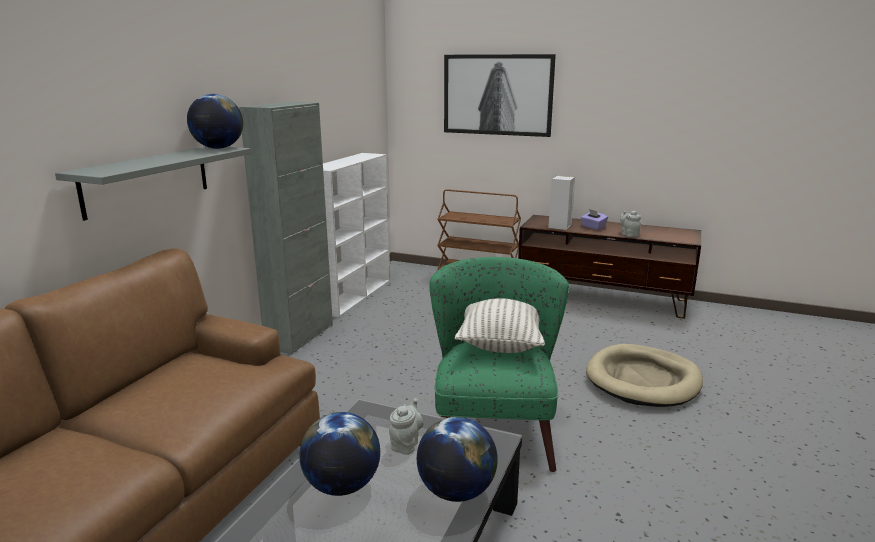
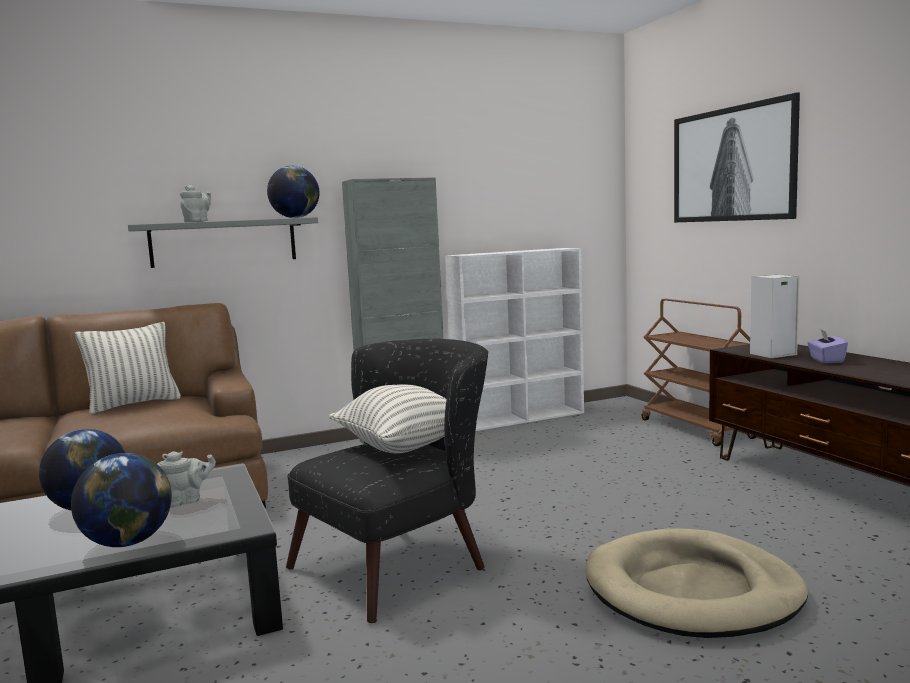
camera: 45 degrees right, 10 degrees down
(156, 379) = (134, 404): none -> pillow
(493, 427) = (403, 562): green armchair -> black armchair
(629, 234) = (864, 373): grey teapot -> grey teapot (197, 222)

